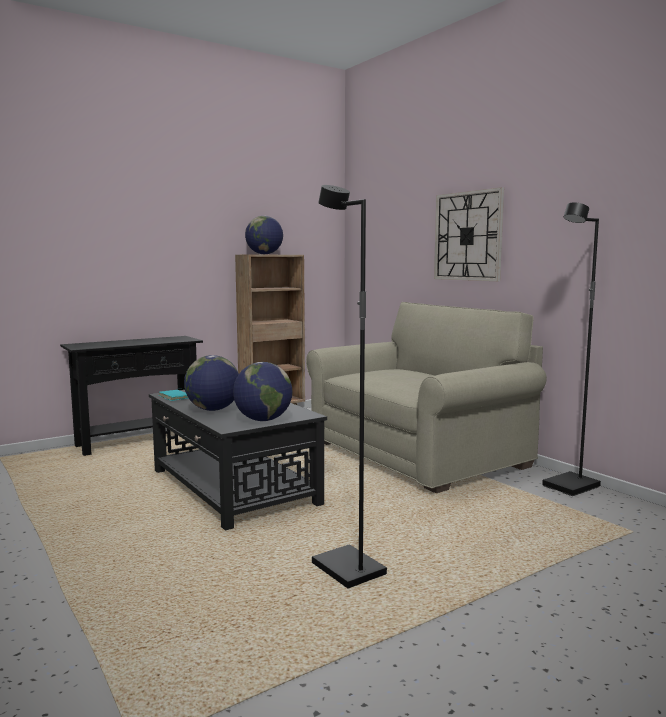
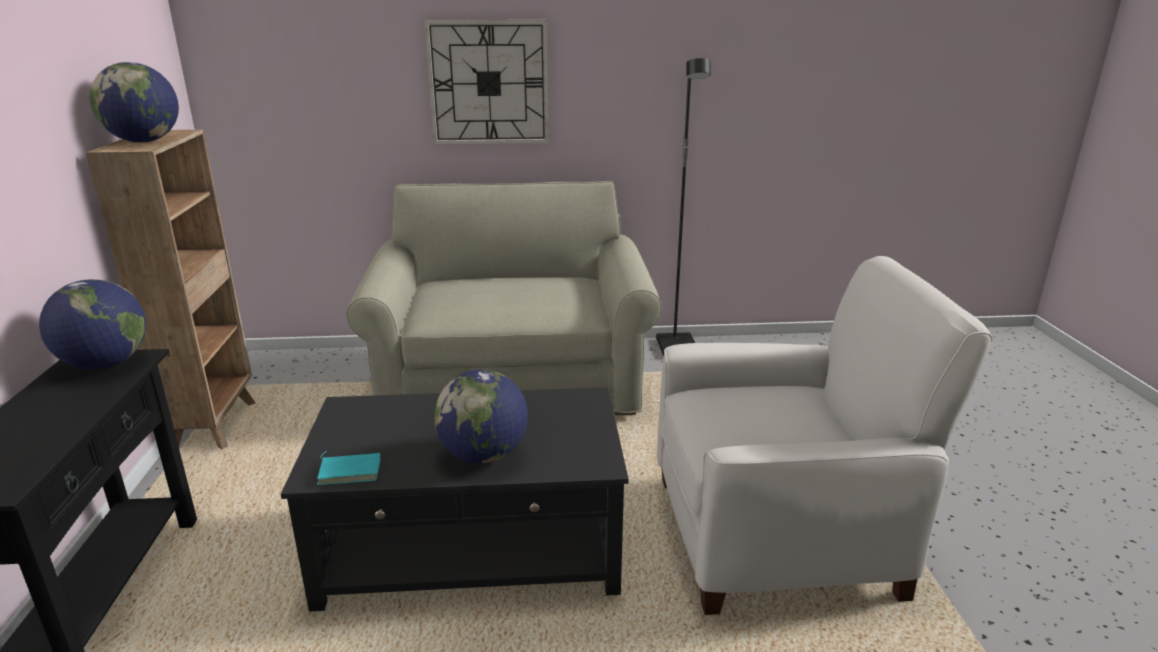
camera: 60 degrees left, 15 degrees up
(263, 420) = (586, 431): globe -> globe (105, 364)
(346, 570) = (777, 535): black floor lamp -> white armchair

